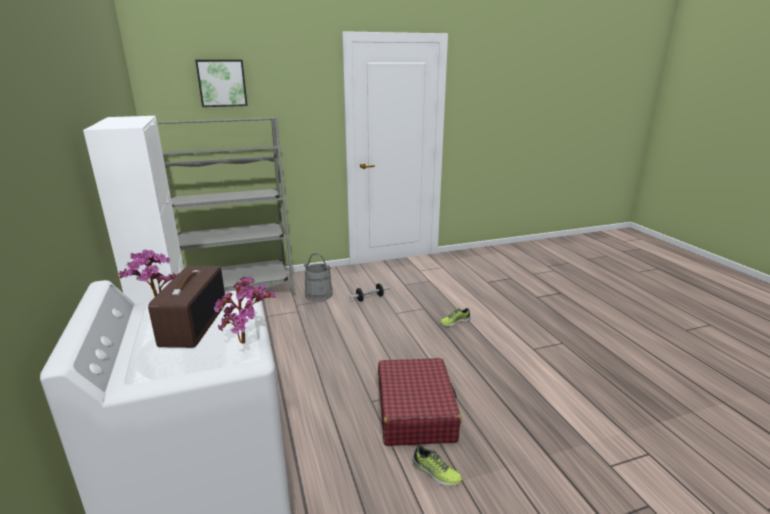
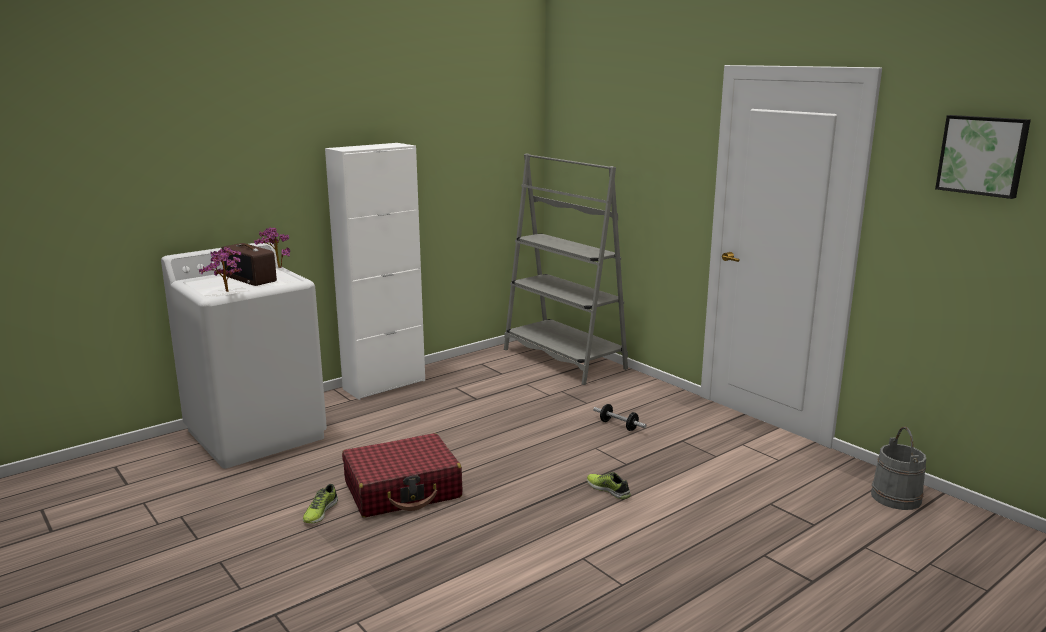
camera: 70 degrees right, 5 degrees down
(193, 323) = (251, 279): radio -> radio turned 60 degrees clockwise
(222, 83) = (604, 122): picture -> picture (982, 155)
(319, 294) = (598, 396): grey bucket -> grey bucket (896, 497)

